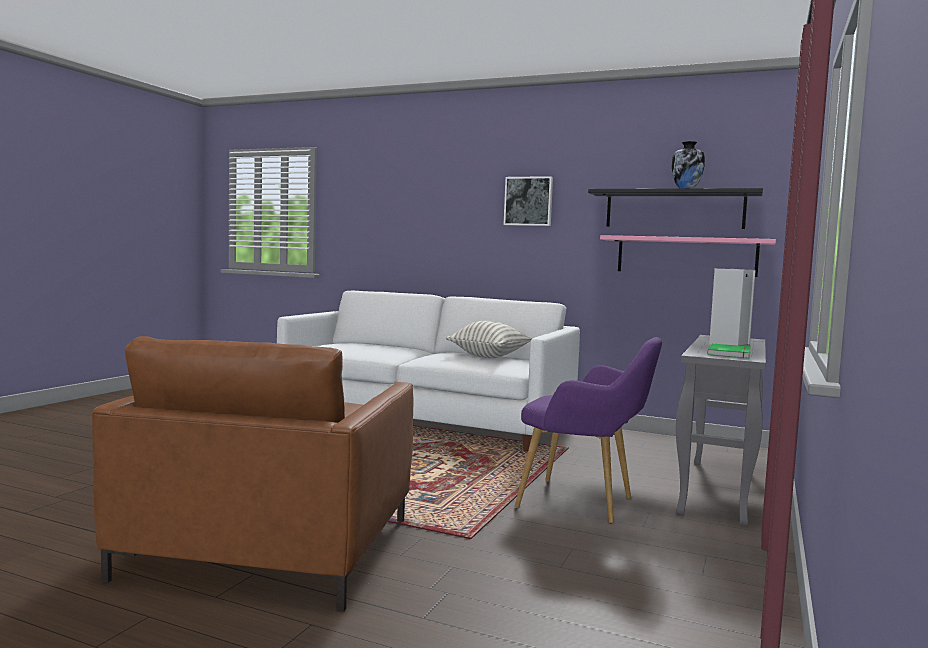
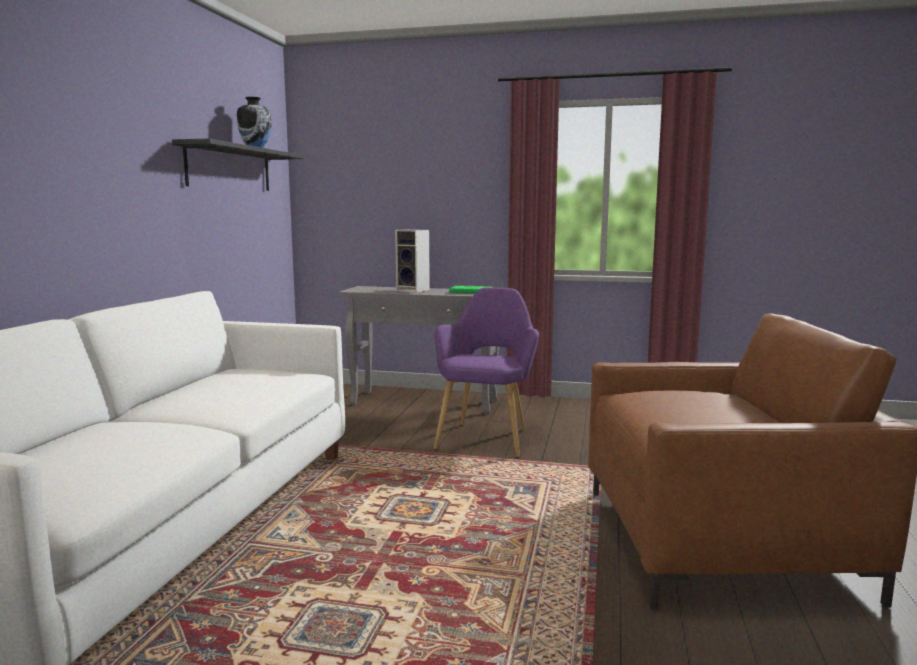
camera: 100 degrees left, 5 degrees up
(489, 356) = (219, 382): pillow -> none
(528, 201) = (104, 143): picture -> none
(686, 256) = (241, 219): pink shelf -> none

